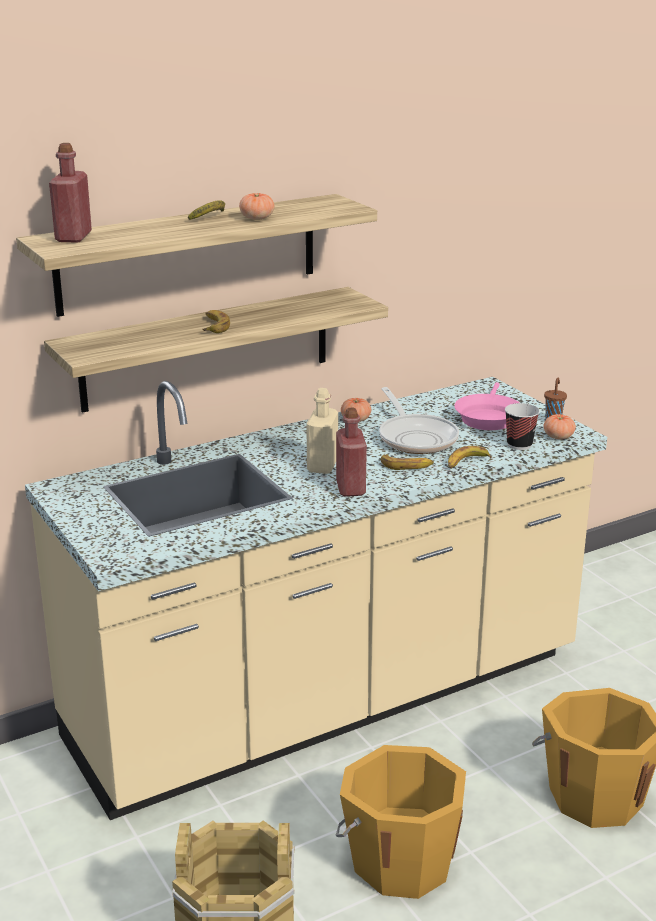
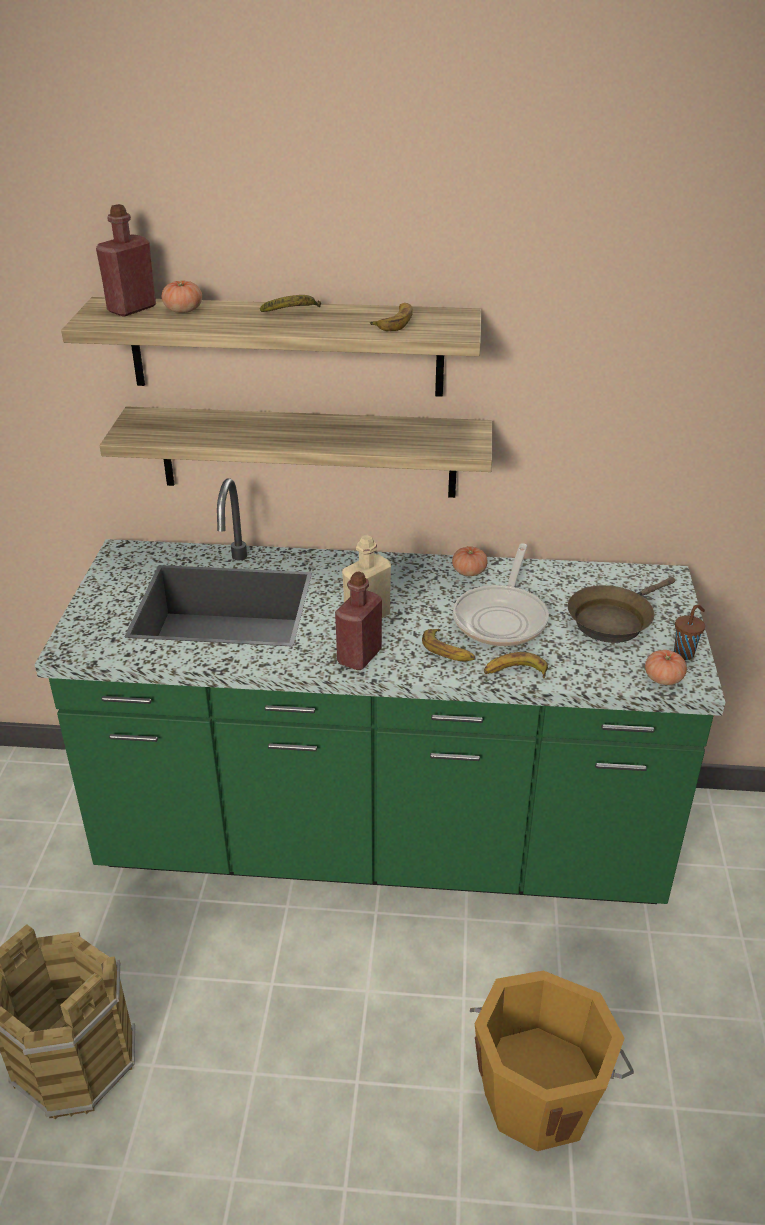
camera: 35 degrees right, 10 degrees up
(214, 326) = (285, 434): banana -> banana (395, 322)
(257, 218) = (334, 325): tomato -> tomato (183, 310)
(328, 702) = (382, 843): beige counter -> green counter
(400, 861) = (286, 1051): orange bucket -> none
(487, 417) = (613, 620): pink frying pan -> brown frying pan
(519, 445) = (603, 672): cup -> none

